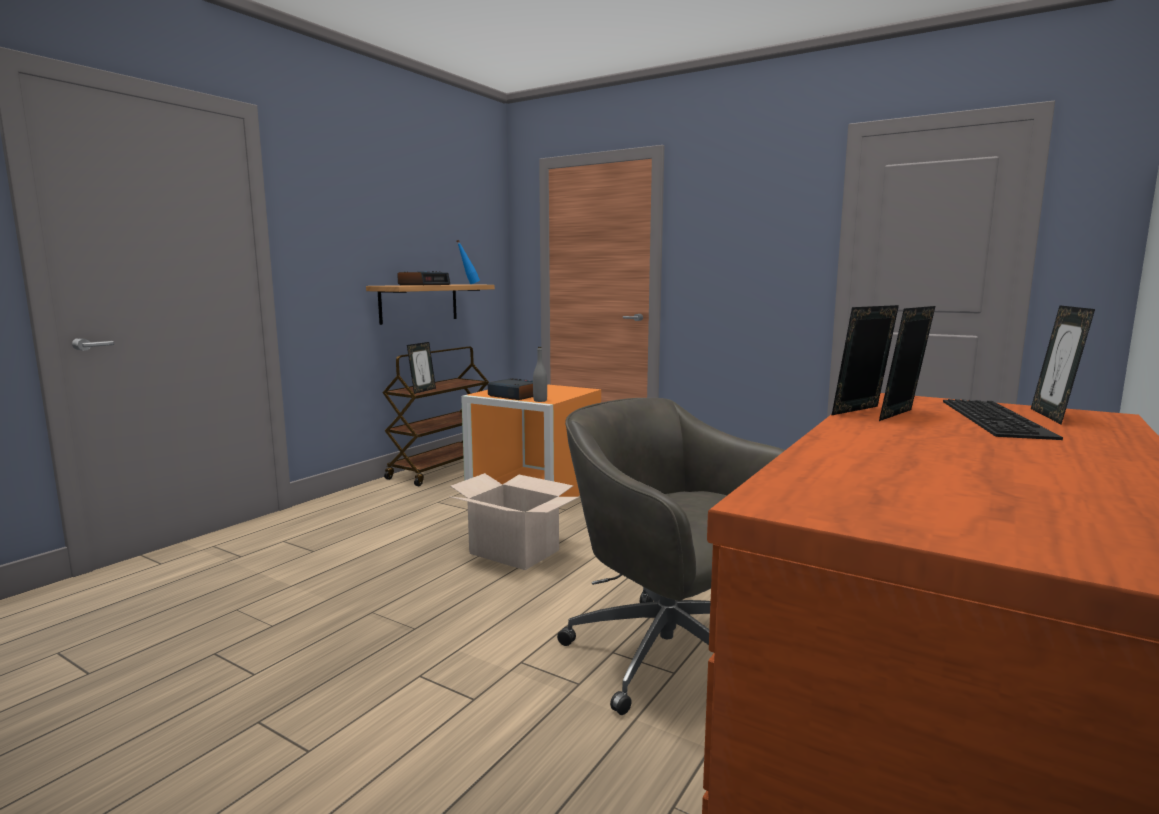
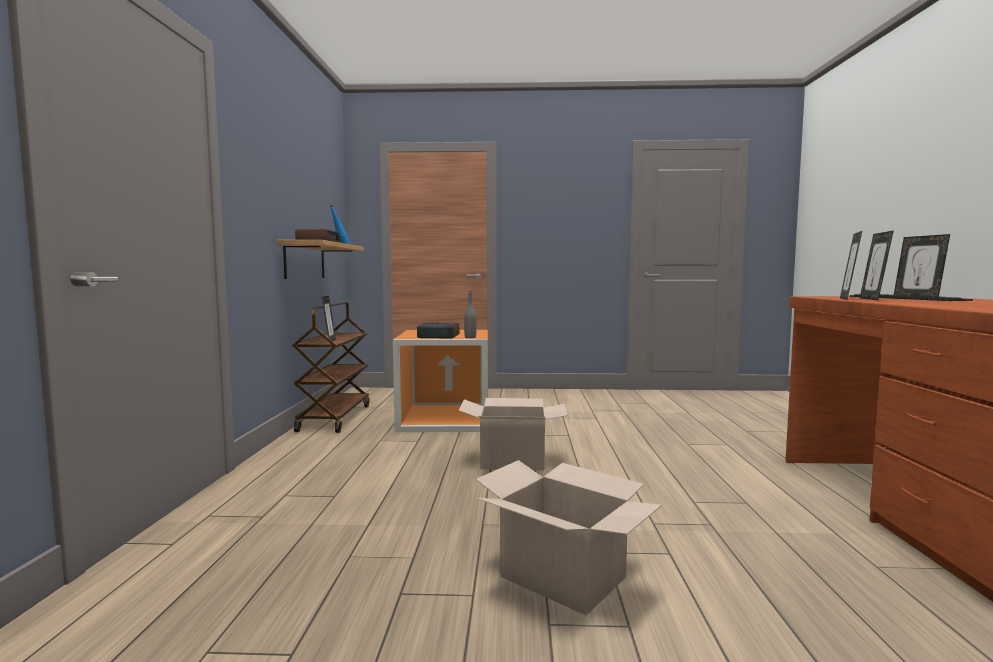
camera: 30 degrees left, 5 degrees down
(340, 685) = (561, 577): none -> cardboard box
(672, 658) = (730, 495): grey office chair -> none

